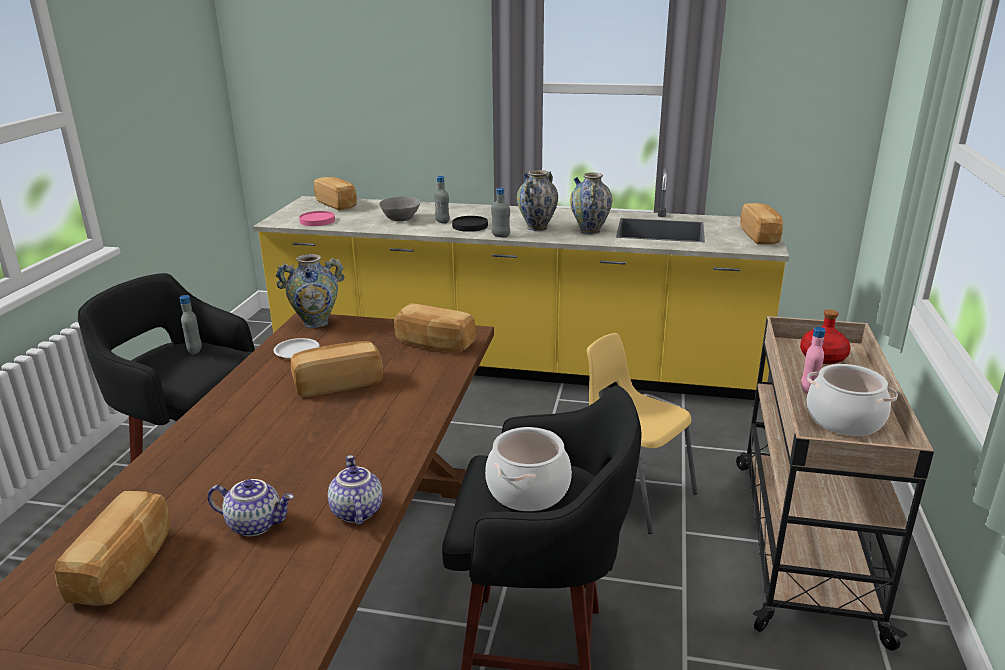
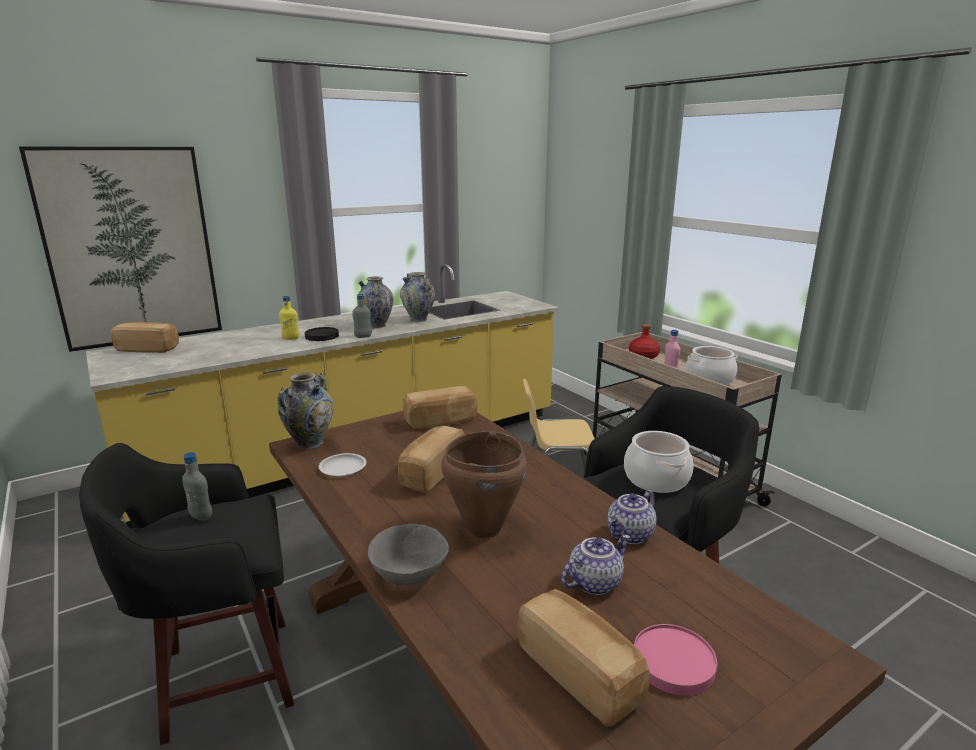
camera: 45 degrees left, 5 degrees down
(279, 443) = (483, 528): none -> brown cooking pot
(317, 221) = (161, 365): pink plate -> pink plate (673, 662)
(355, 107) = (131, 247): none -> picture
(355, 511) = (631, 535): teapot -> teapot turned 75 degrees counterclockwise
(400, 219) = (246, 345): grey bowl -> grey bowl (408, 575)
(442, 222) = (291, 338): grey bottle -> yellow bottle
(760, 236) = (522, 300): bread -> none

